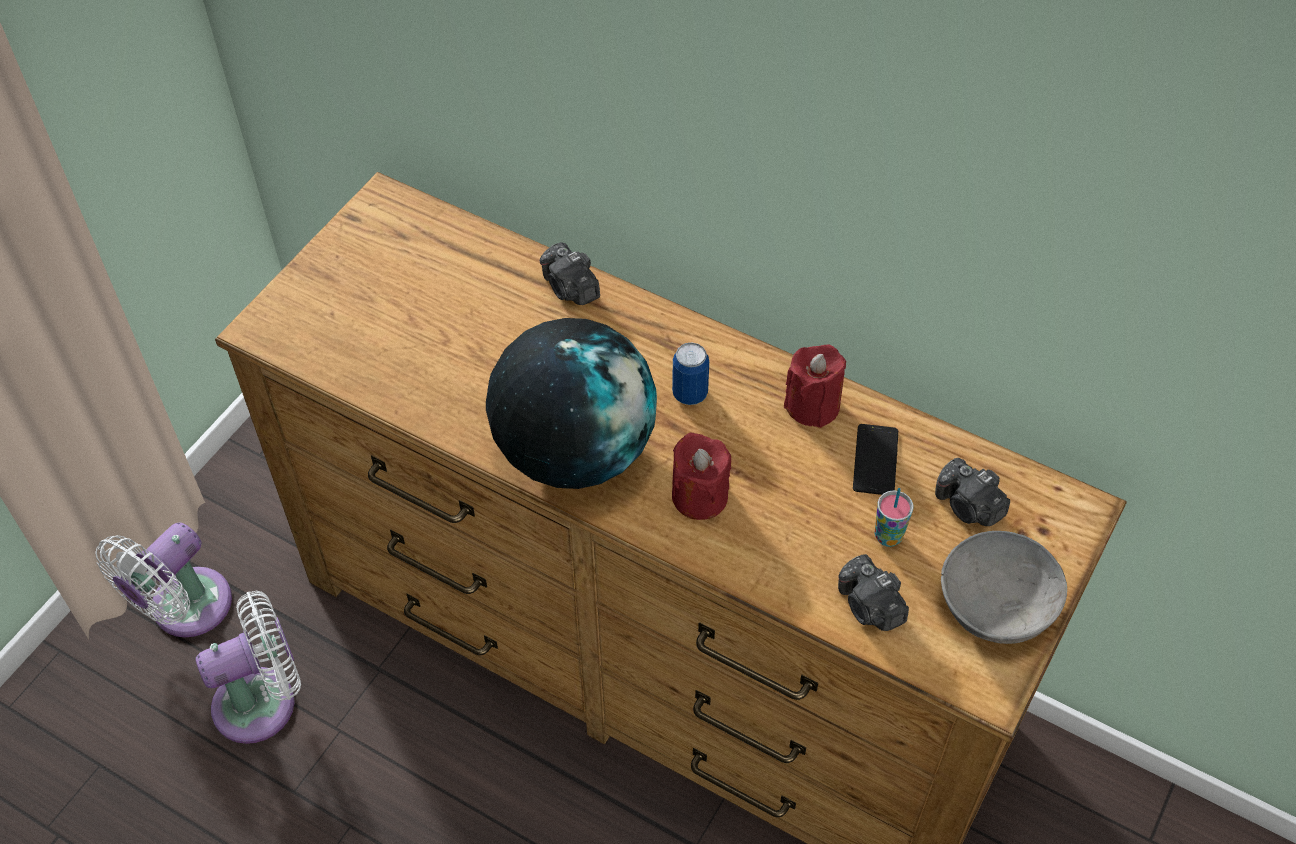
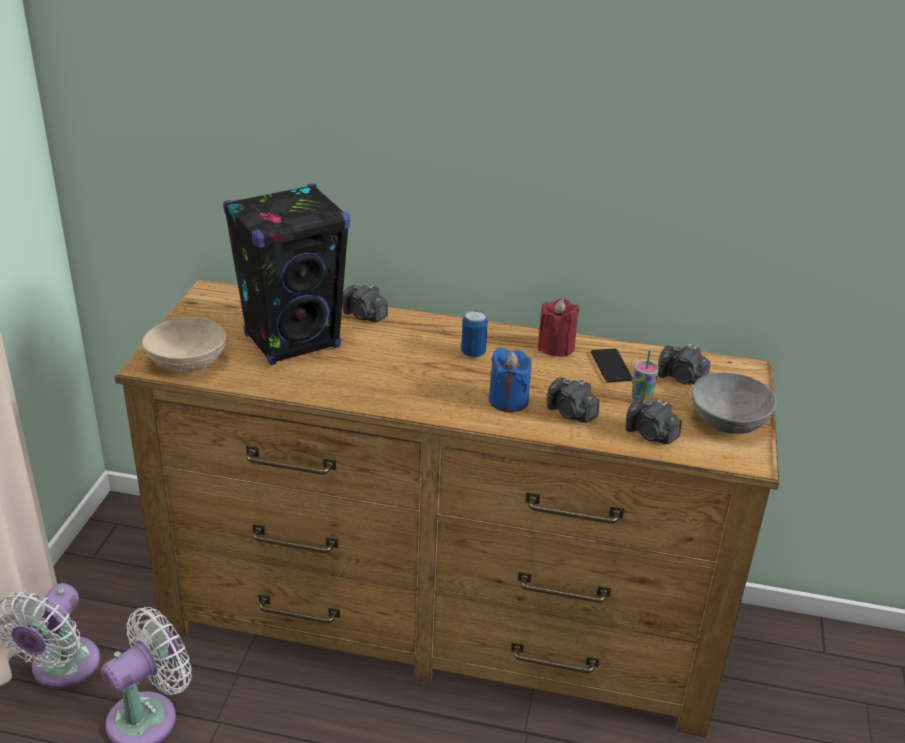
camera: 20 degrees left, 20 degrees down
(310, 333) = (188, 362): none -> beige bowl
(456, 320) = (293, 341): none -> black speaker
(574, 452) = (411, 392): globe -> none
(699, 496) = (508, 400): red candle -> blue candle
(776, 540) = (571, 413): none -> camera

